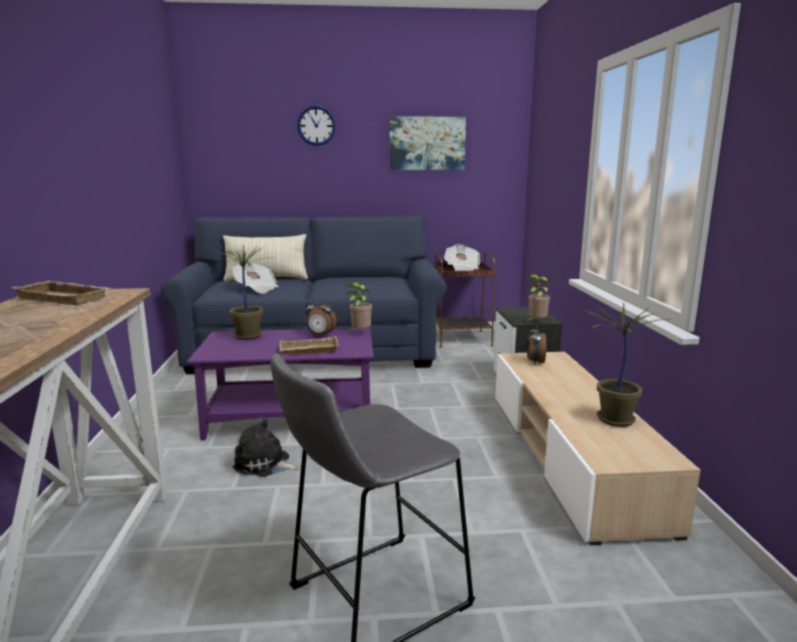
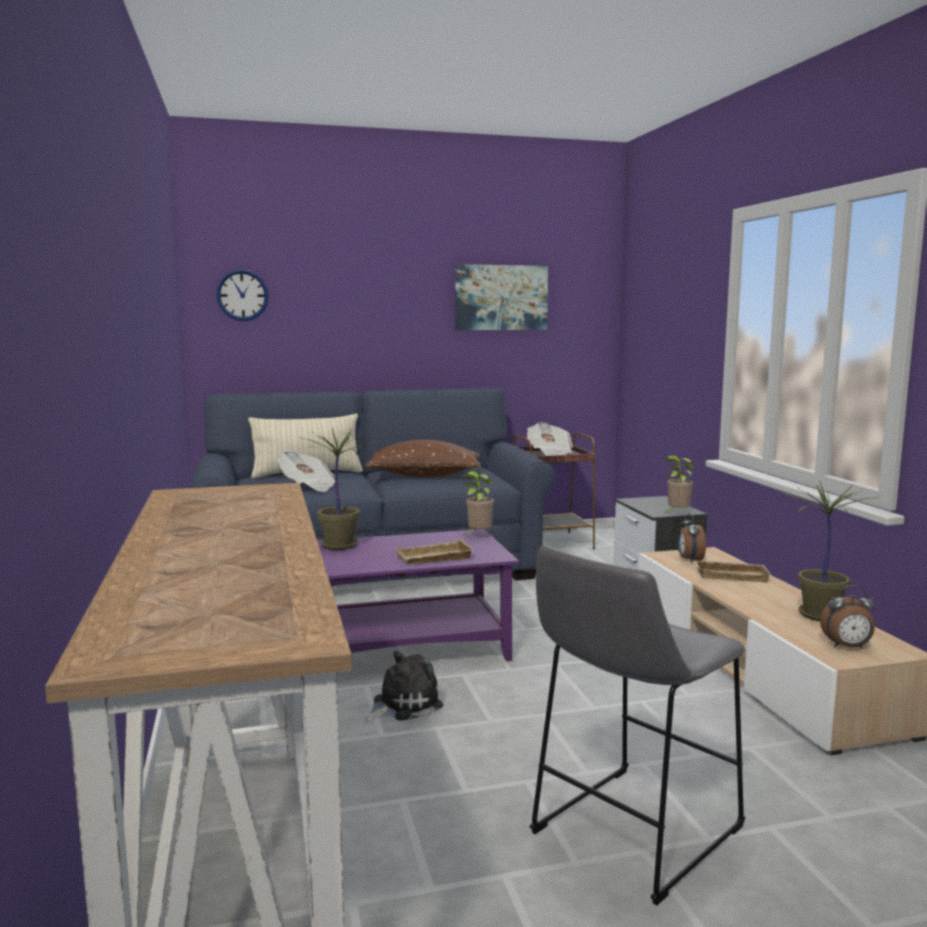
camera: 10 degrees left, 5 degrees down
(66, 298) = (220, 497): beige tray -> beige tray (732, 575)
(264, 464) = (403, 705): plush toy -> plush toy turned 135 degrees clockwise
(316, 125) = (363, 275): wall clock -> wall clock (242, 295)
(320, 335) = (431, 540): alarm clock -> alarm clock (847, 647)
(350, 284) = (424, 476): none -> brown pillow

